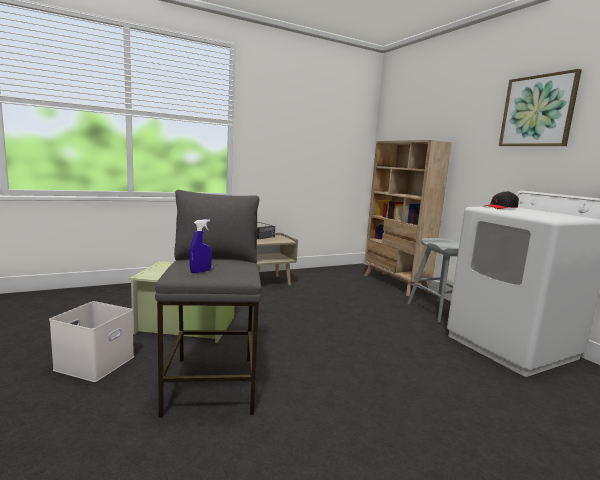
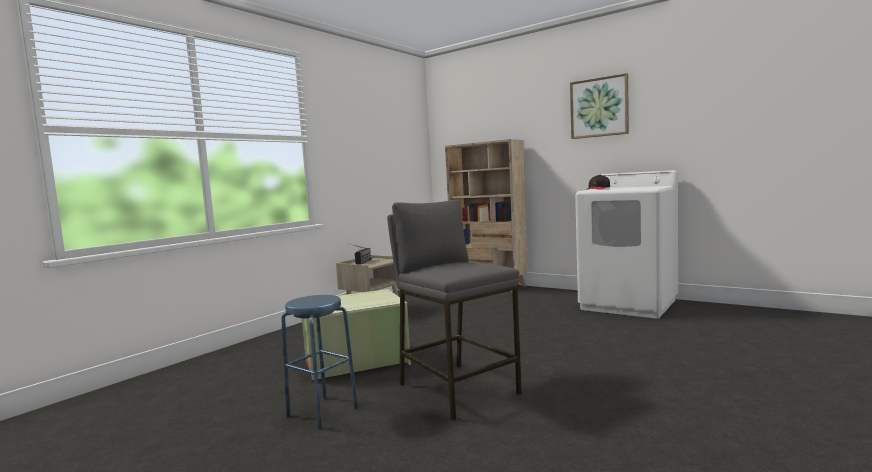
camera: 25 degrees left, 5 degrees down
(95, 364) = (322, 412): white storage box -> blue stool
(200, 272) = (463, 270): blue spray bottle -> none
(438, 311) = (551, 296): grey stool -> none

